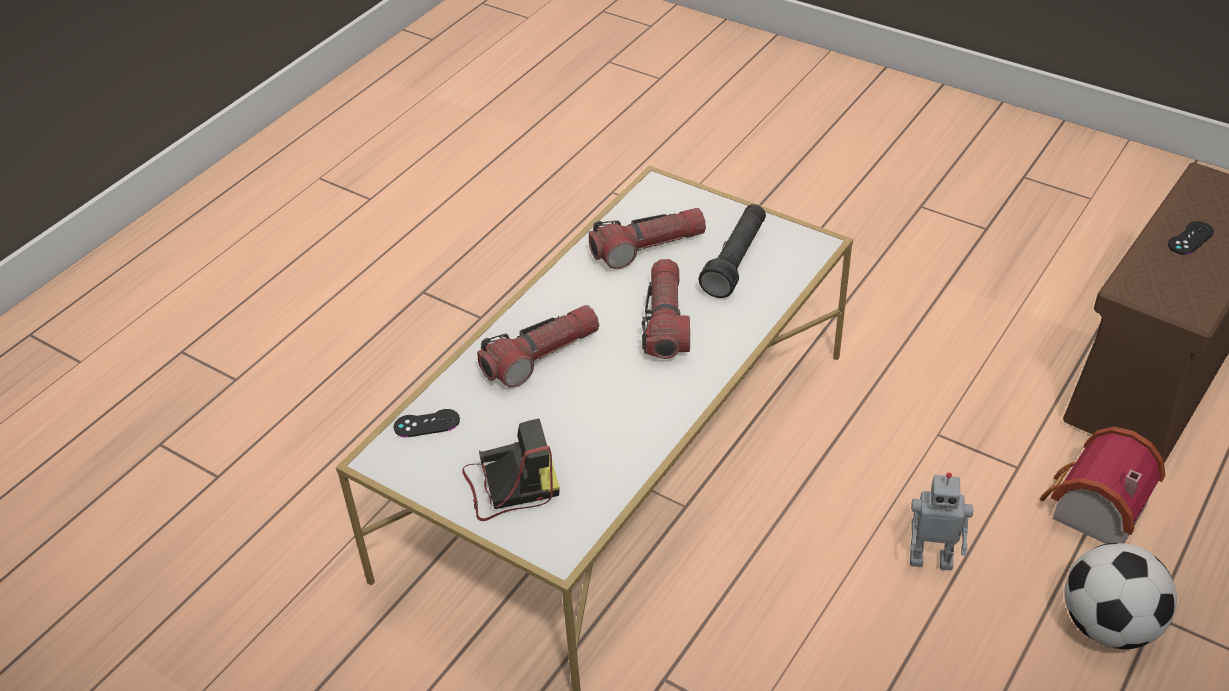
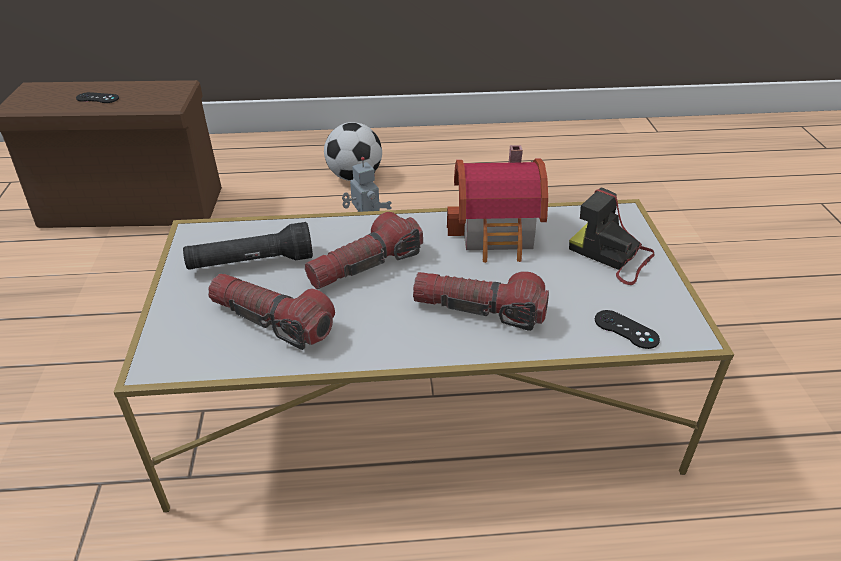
camera: 130 degrees left, 5 degrees down
(1092, 510) = (277, 199): toy house -> toy house (499, 233)

